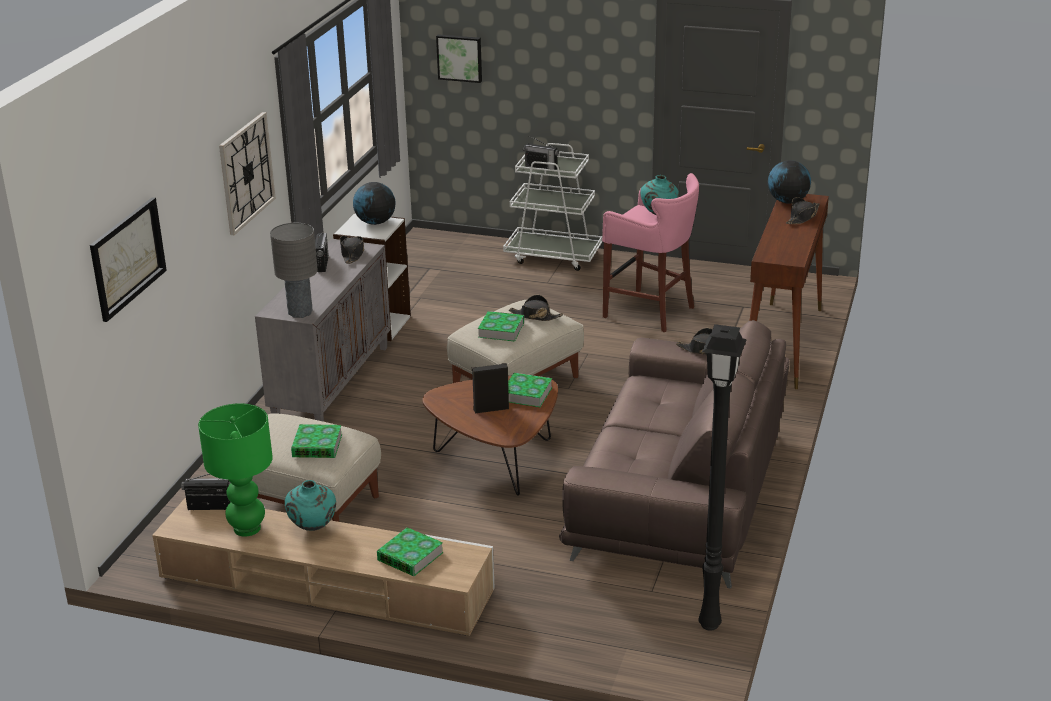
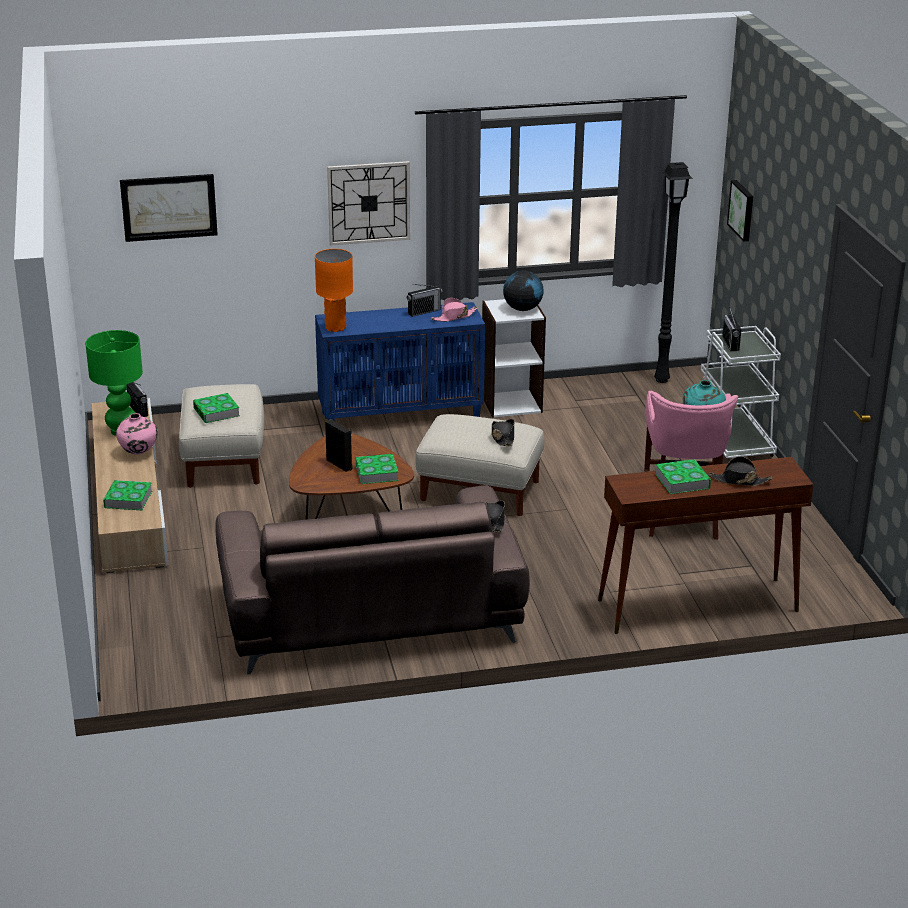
camera: 60 degrees right, 0 degrees up
(300, 312) = (335, 327): grey table lamp -> orange table lamp
(313, 527) = (139, 453): turquoise vase -> pink vase
(331, 383) = (401, 415): grey cabinet -> blue cabinet
(352, 254) = (454, 317): black hat -> pink hat
(501, 330) = (462, 430): book -> book (682, 481)
(710, 626) = (187, 677): black floor lamp -> black floor lamp (661, 380)
(787, 201) = (769, 465): globe -> none

